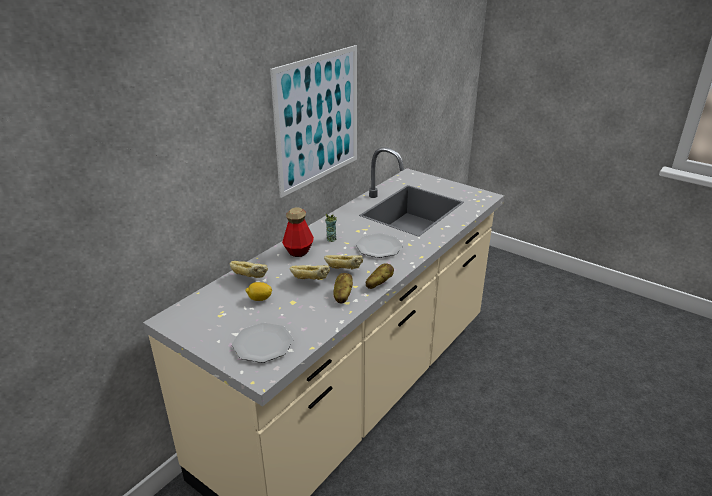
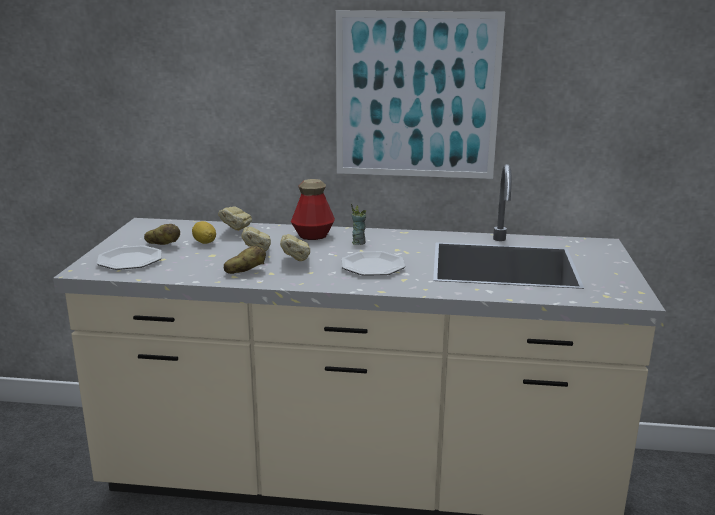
camera: 60 degrees right, 10 degrees down
(379, 283) = (289, 282): potato -> potato (163, 245)

